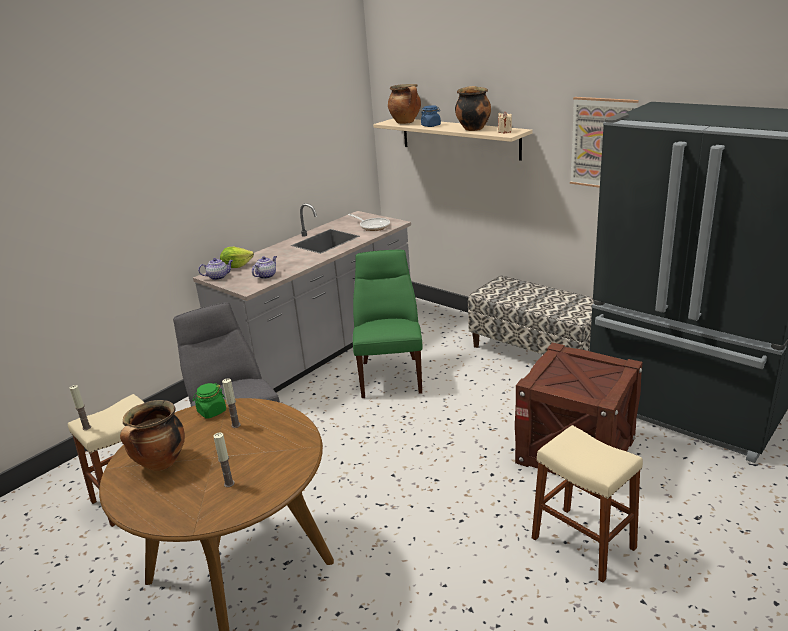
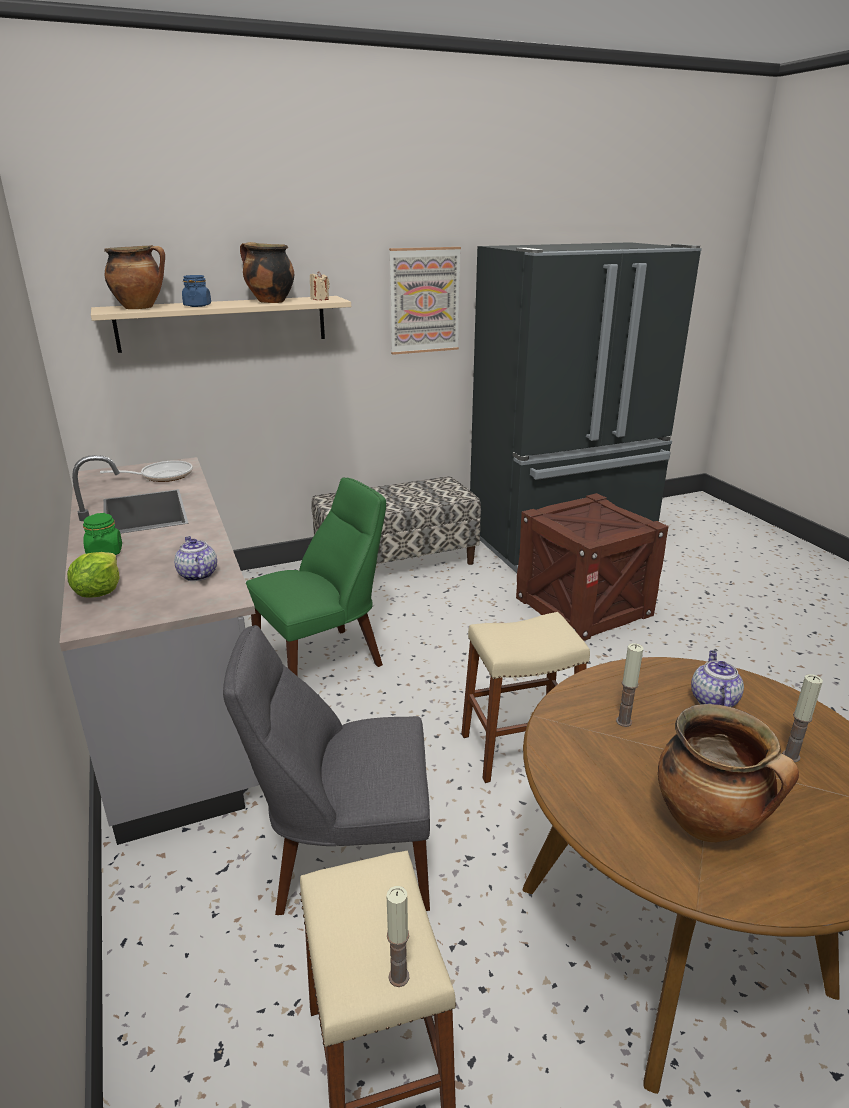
camera: 65 degrees left, 0 degrees up
(212, 412) = (564, 739): green jar -> green jar (105, 552)
(218, 277) = (115, 616): teapot -> teapot (712, 700)
(390, 375) = (324, 661): green chair -> green chair turned 120 degrees clockwise
(583, 543) = (718, 652): beige stool -> beige stool (519, 748)

